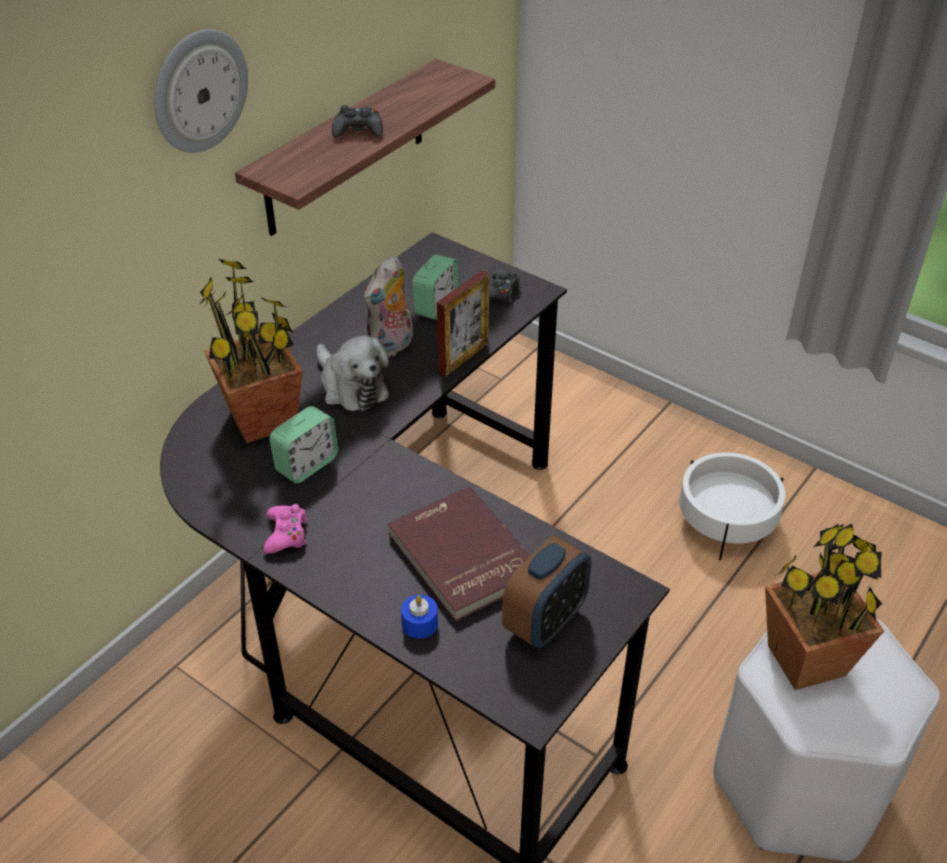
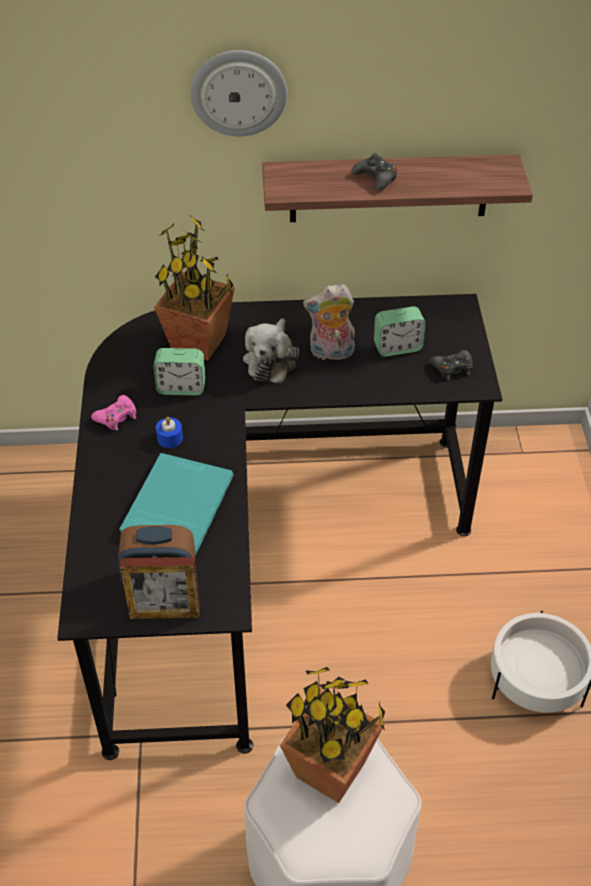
camera: 50 degrees right, 5 degrees up
(420, 624) = (103, 522): blue candle -> blue candle (170, 438)
(460, 557) = (175, 506): red book -> turquoise book
(463, 358) = (360, 393): picture frame -> picture frame (165, 614)

